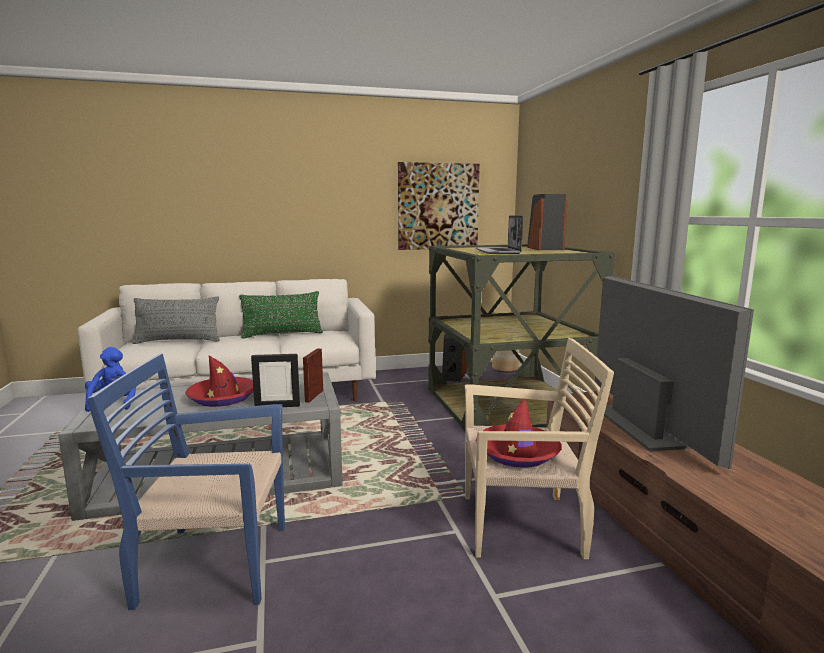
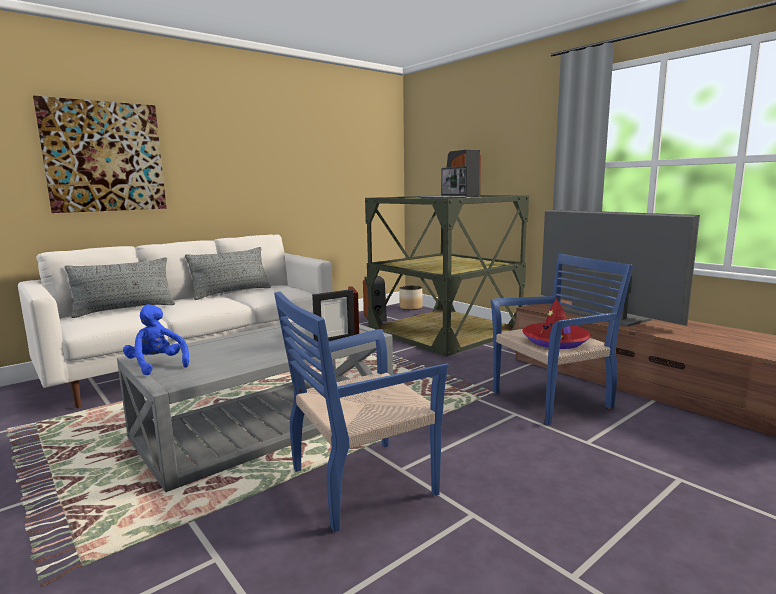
camera: 25 degrees left, 0 degrees up
(223, 397) = (269, 344): red hat -> none
(282, 334) = (232, 293): green pillow -> grey pillow
(438, 206) = (346, 164): picture -> picture (105, 157)
(522, 524) = (552, 400): beige armchair -> blue armchair

